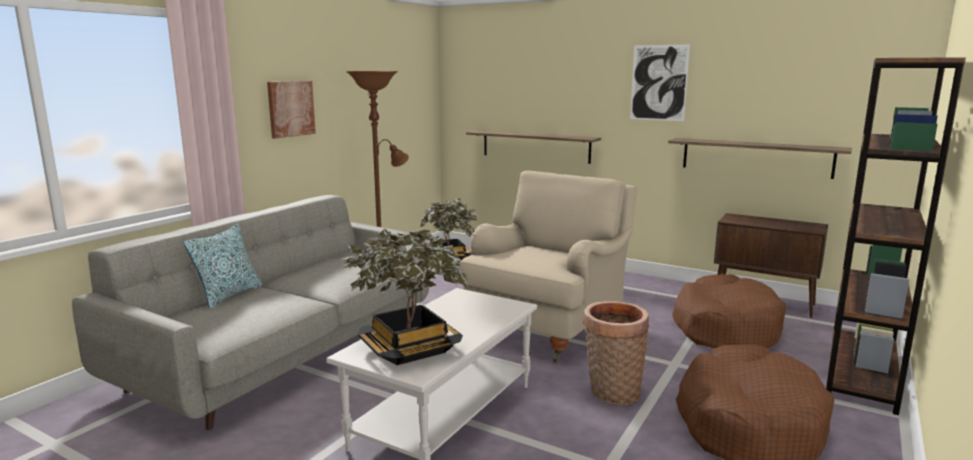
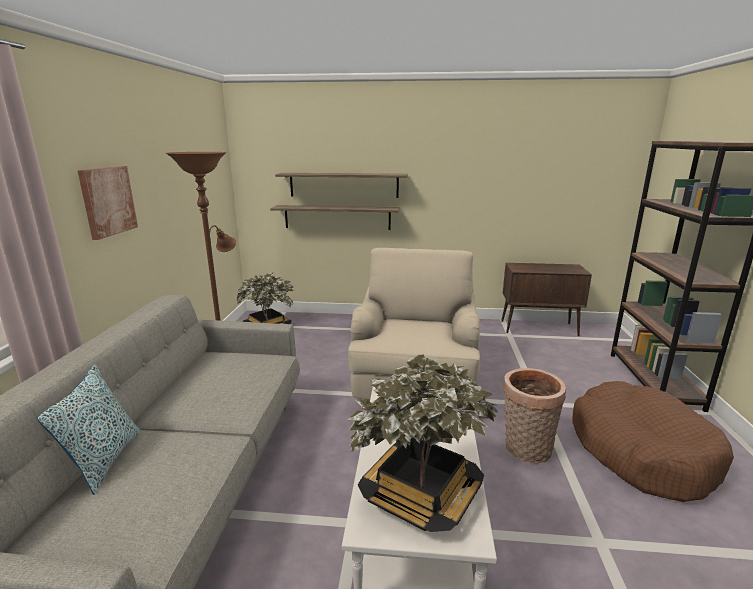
camera: 25 degrees left, 5 degrees up
(659, 83) = (449, 158): picture -> none
(725, 328) = (539, 358): brown dog bed -> none
(756, 157) = (527, 217): shelf -> shelf (344, 185)

